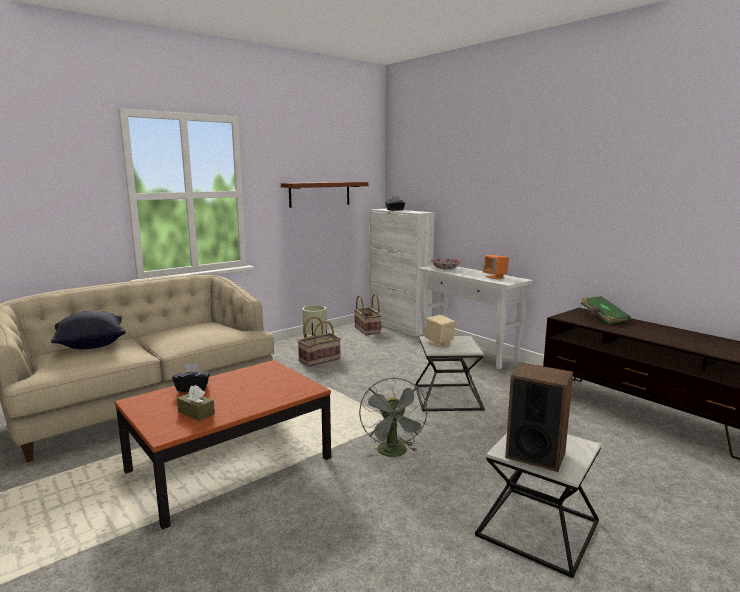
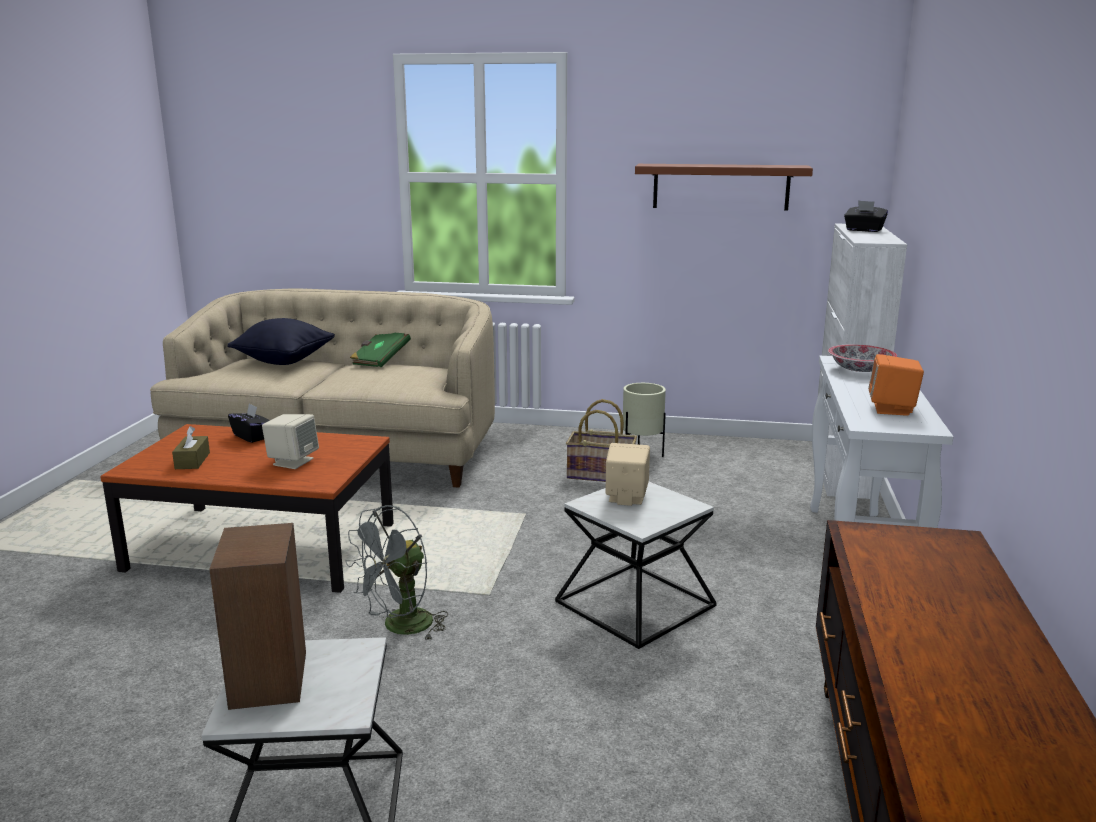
camera: 50 degrees right, 5 degrees up
(262, 388) = (293, 461): none -> beige speaker
(368, 330) = (774, 457): basket -> none
(603, 318) = (944, 569): green book -> green book (380, 360)

